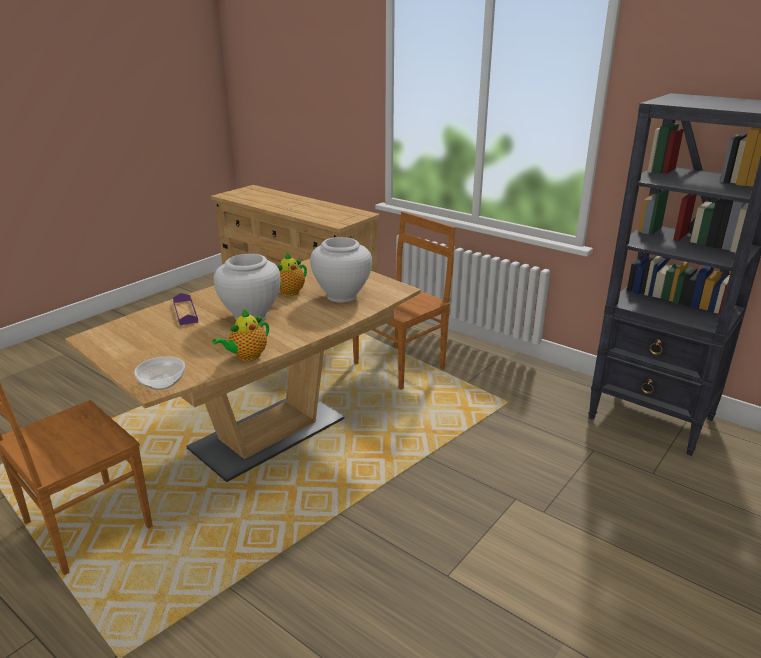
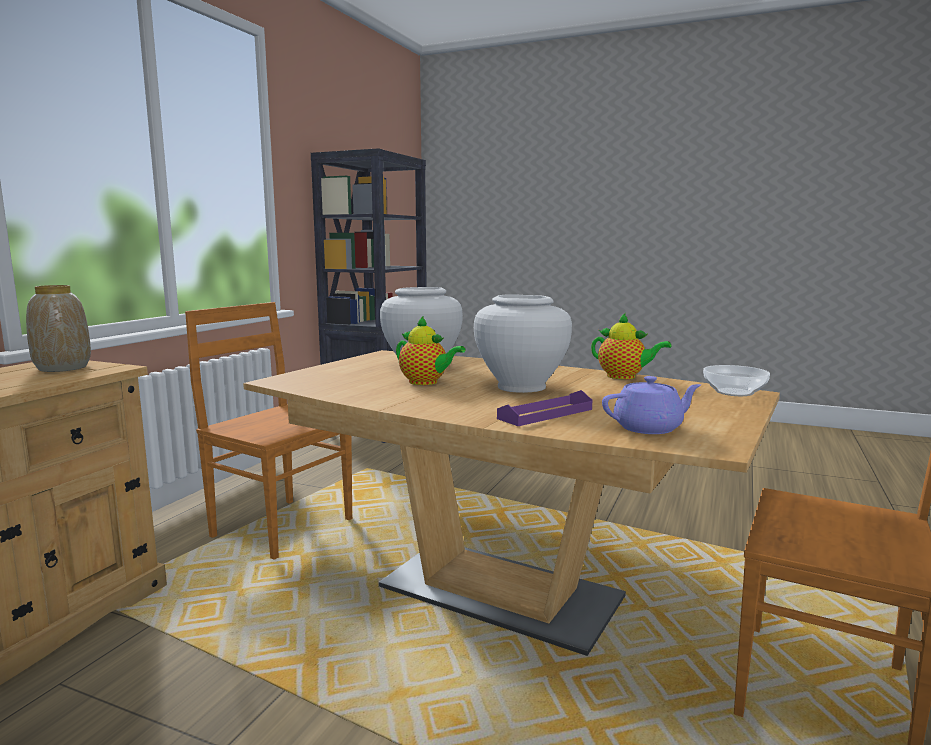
camera: 105 degrees left, 15 degrees down
(132, 331) = (649, 428): none -> purple teapot
(345, 217) = (63, 368): none -> vase

